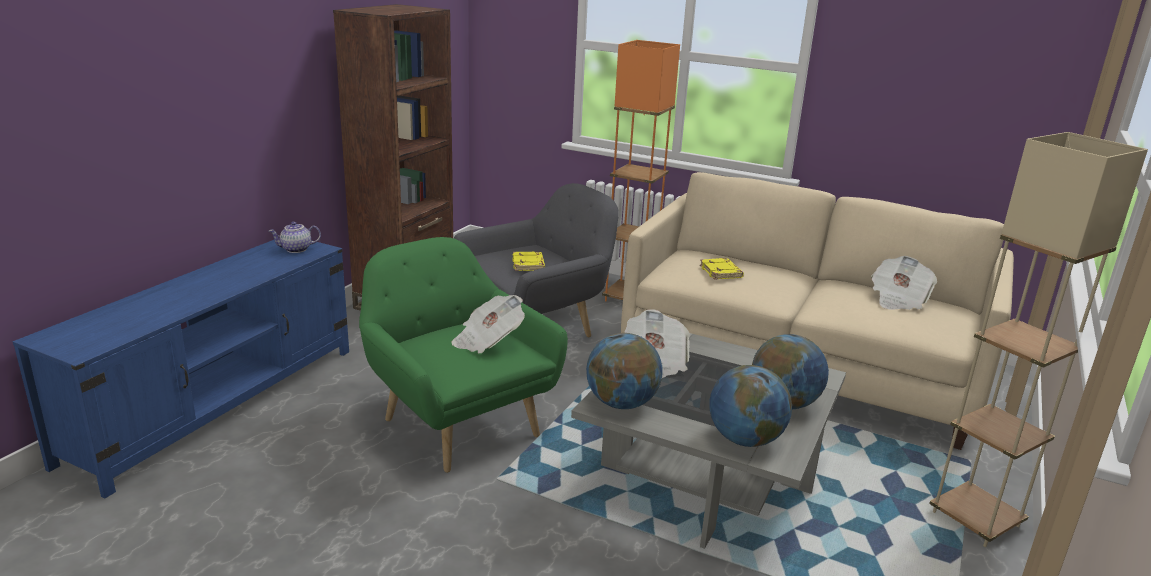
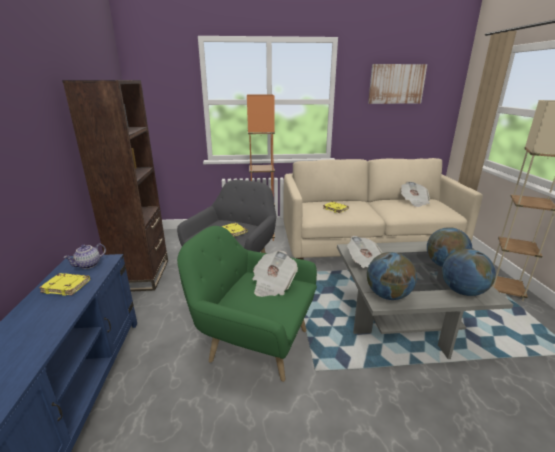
camera: 30 degrees left, 0 degrees up
(257, 264) = (67, 286): none -> yellow book
(947, 49) = (396, 84): none -> picture

